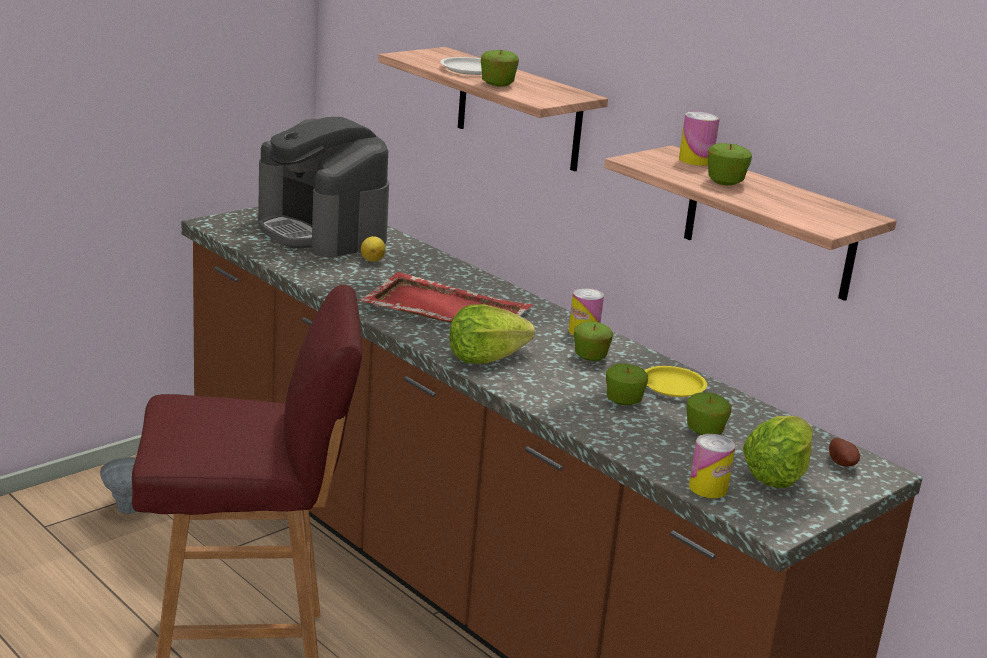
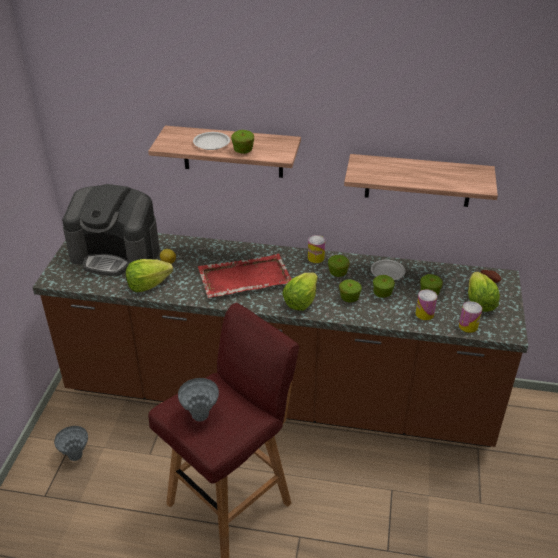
camera: 35 degrees left, 15 degrees up
(198, 420) = (200, 415): none -> grey vase
(312, 268) = (148, 285): none -> lettuce
(673, 386) = (387, 272): yellow plate -> white plate
(695, 160) = (376, 162): can -> can (424, 314)
(725, 182) = (409, 173): apple -> apple (349, 298)

